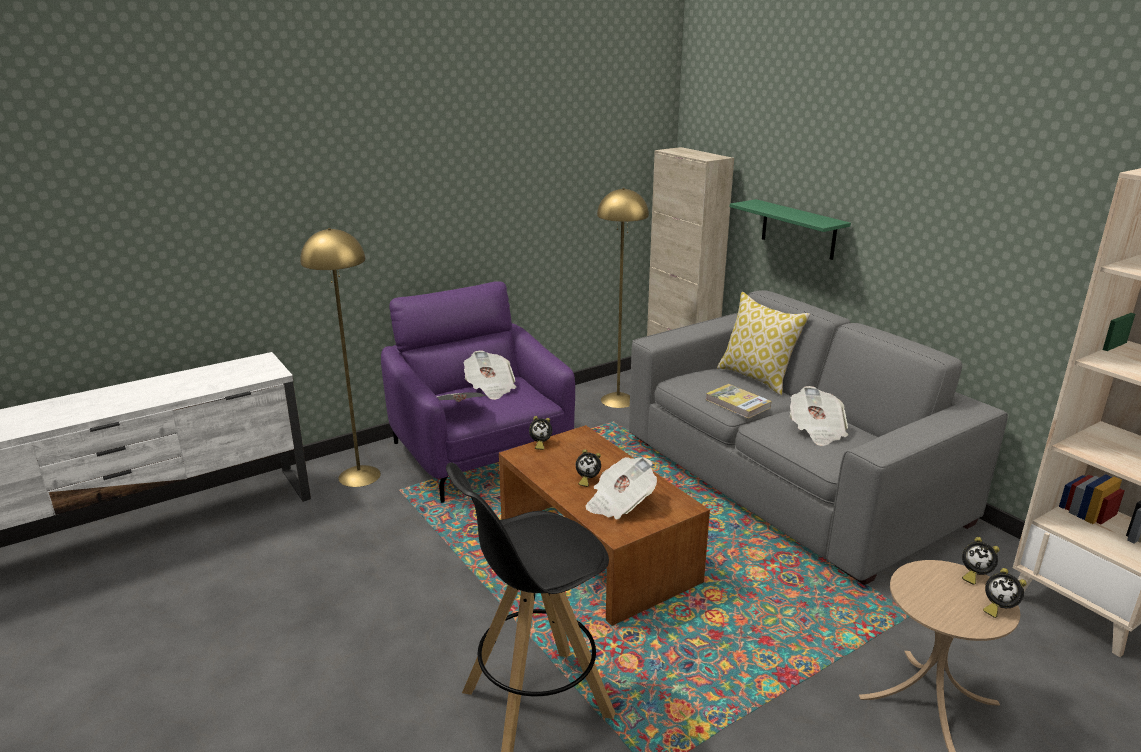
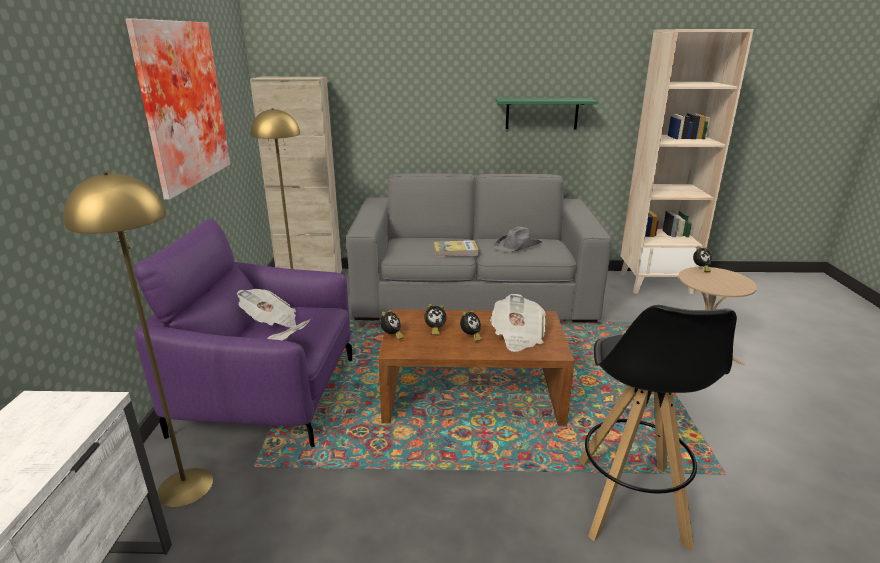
camera: 55 degrees left, 0 degrees up
(521, 174) = (179, 104): none -> picture
(757, 378) = (425, 236): pillow -> none
(798, 229) = (400, 123): green shelf -> green shelf (542, 113)
(816, 431) = (518, 246): newspaper -> grey hat
(997, 608) = (732, 275): alarm clock -> alarm clock (434, 330)

